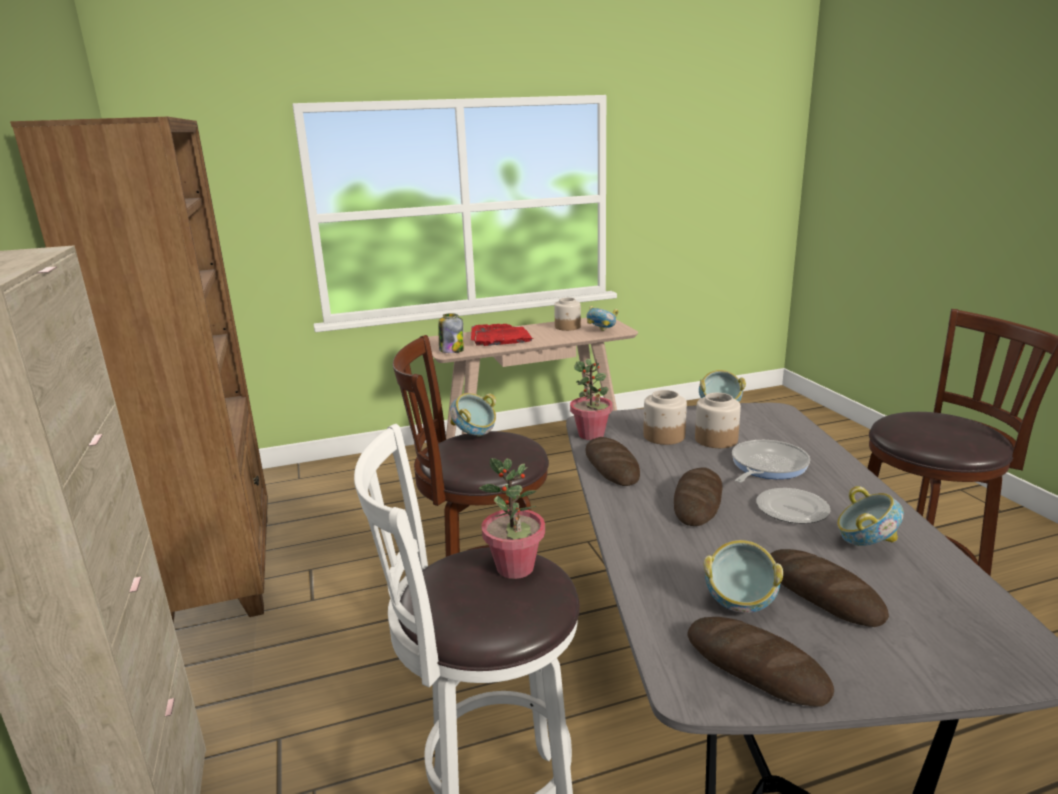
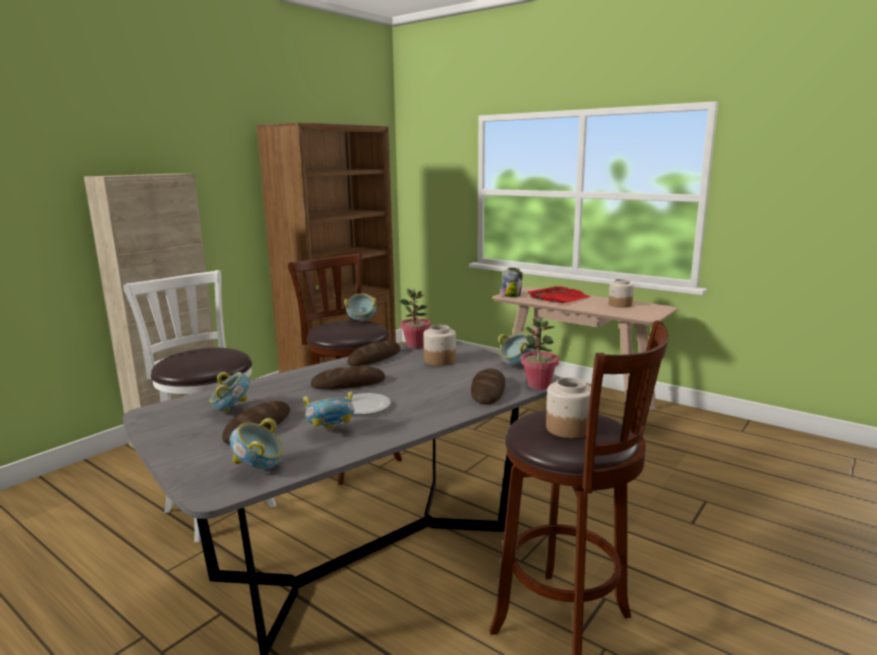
camera: 55 degrees right, 5 degrees down
(515, 568) = (218, 357): potted plant -> potted plant (538, 385)
(601, 331) = (631, 313): bowl -> bowl (259, 469)
(715, 440) = (454, 373): jar -> jar (568, 428)
(755, 667) = (173, 422): bread -> bread (488, 391)
(766, 466) = (427, 392): frying pan -> none

